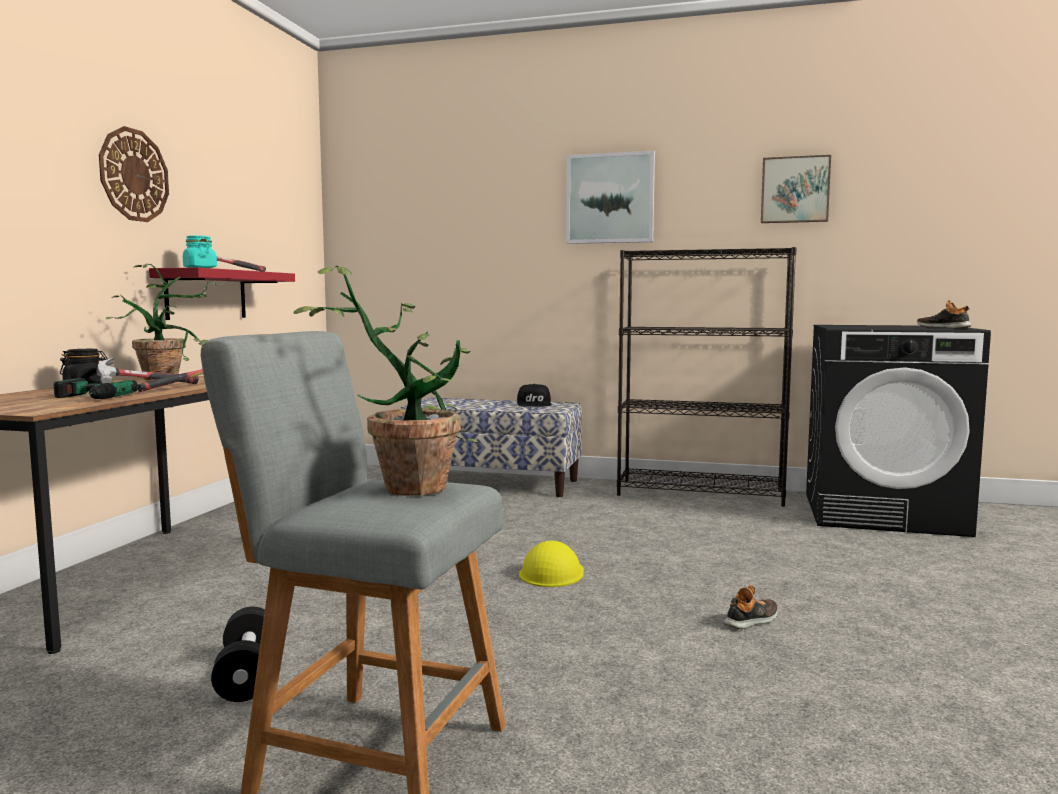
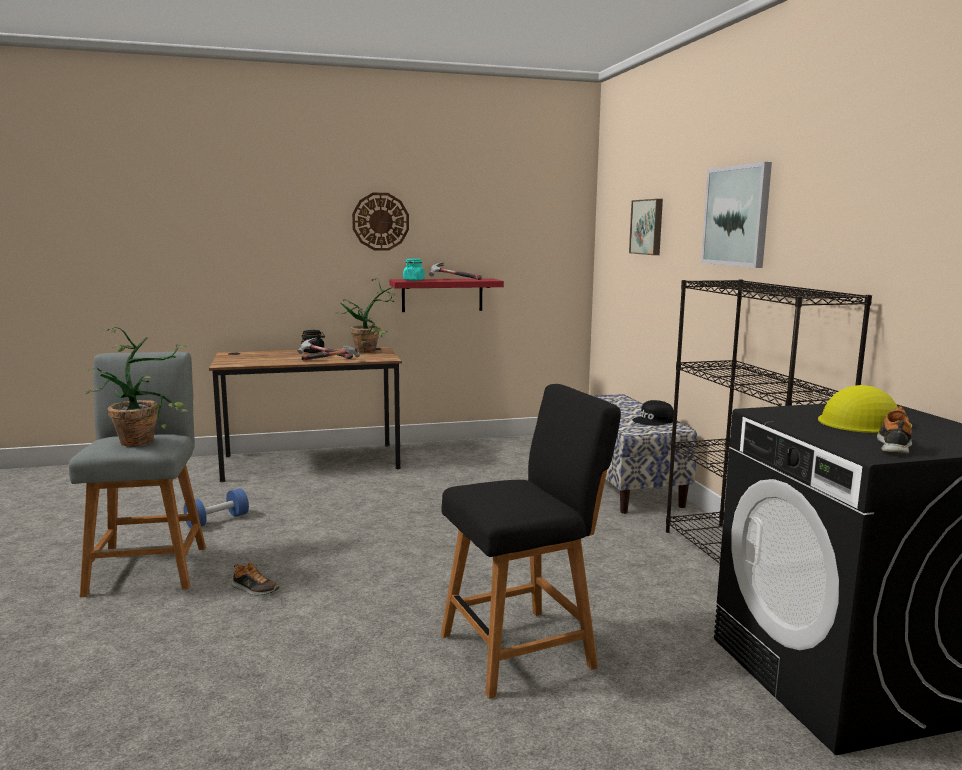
camera: 60 degrees right, 5 degrees up
(83, 398) = (270, 360): power drill -> none
(247, 675) = (217, 520): black dumbbell -> blue dumbbell
(552, 573) = (426, 550): yellow hard hat -> yellow hard hat (863, 422)
(752, 620) = (396, 637): shoe -> shoe (254, 589)
(794, 190) = (888, 210): picture -> picture (648, 227)
(804, 578) = (523, 649): none -> black stool

